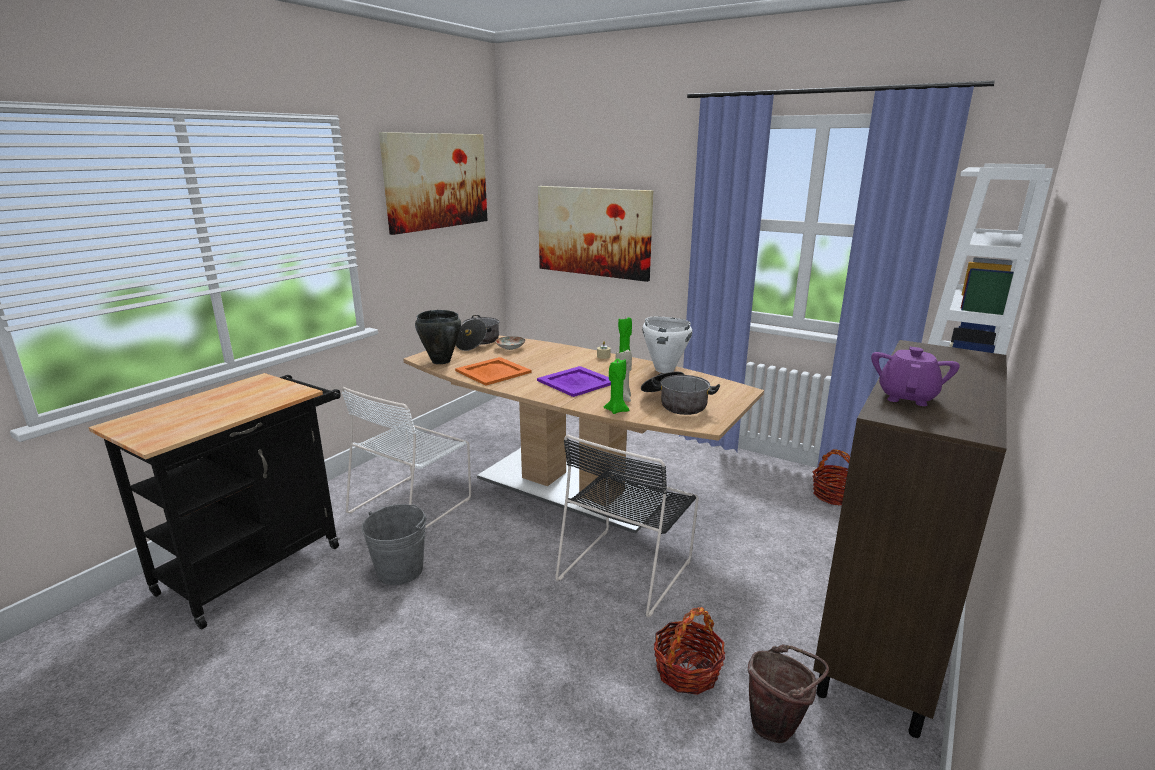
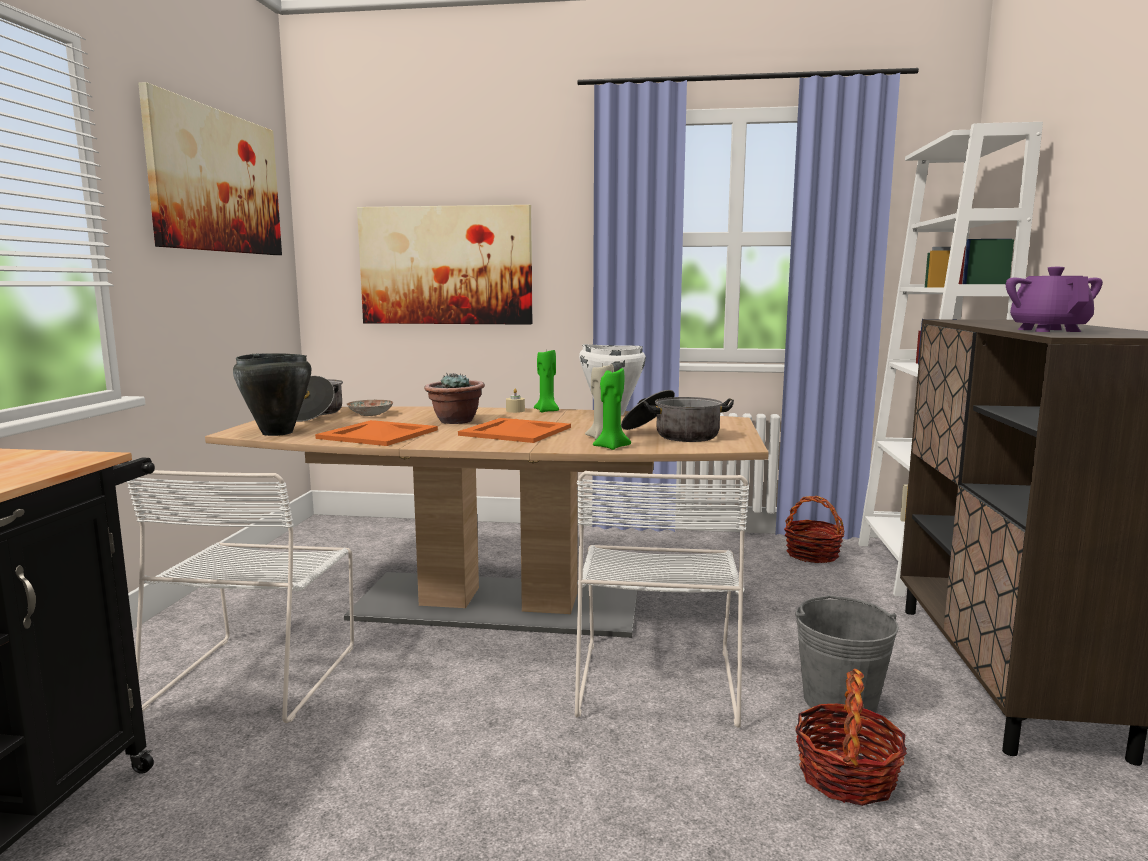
camera: 25 degrees left, 10 degrees down
(400, 570) = (303, 772): grey bucket -> grey bucket (839, 701)
(552, 363) = (455, 421): none -> potted plant
(577, 382) = (517, 431): purple tray -> orange tray
(627, 567) = (657, 677): black chair -> white chair
(778, 725) = (1006, 803): brown bucket -> none

